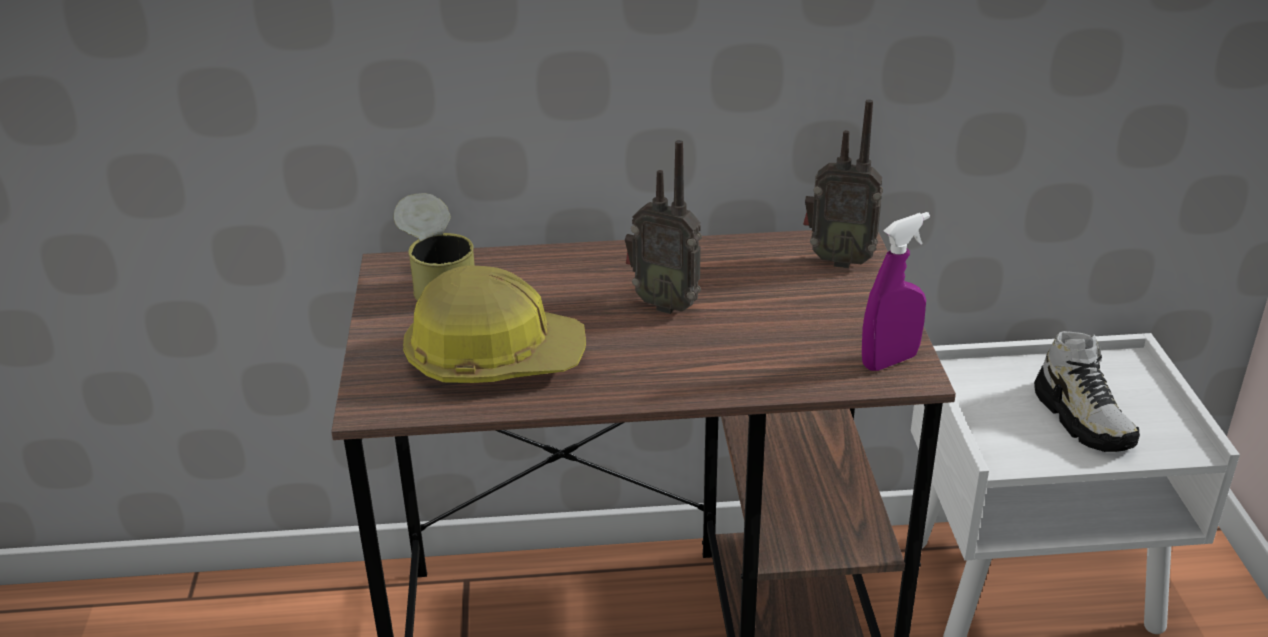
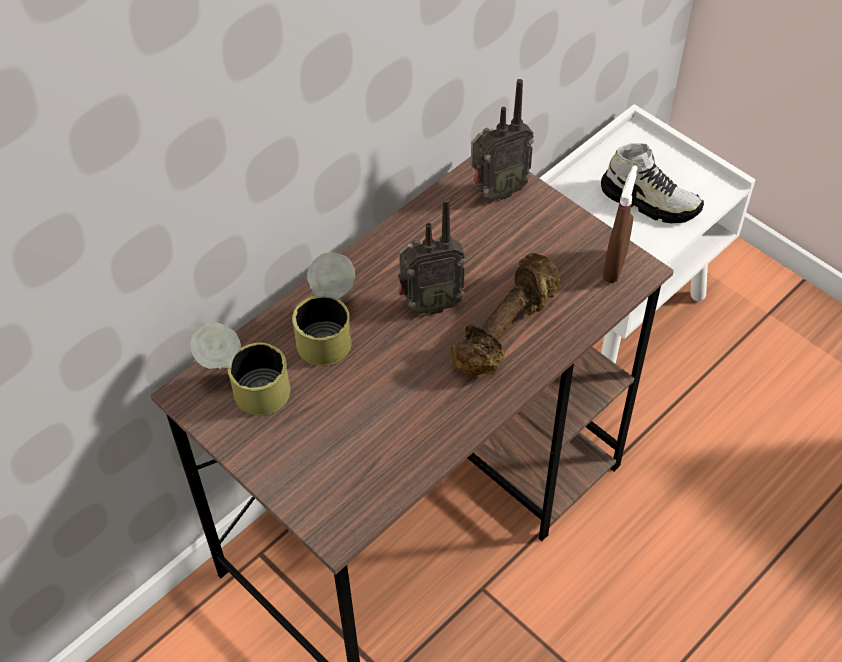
camera: 40 degrees left, 20 degrees up
(493, 357) = (369, 430): hard hat -> none
(555, 279) = (329, 329): none -> can
(713, 354) = (507, 331): none -> brown dumbbell
(889, 361) = (614, 266): purple spray bottle -> brown spray bottle

